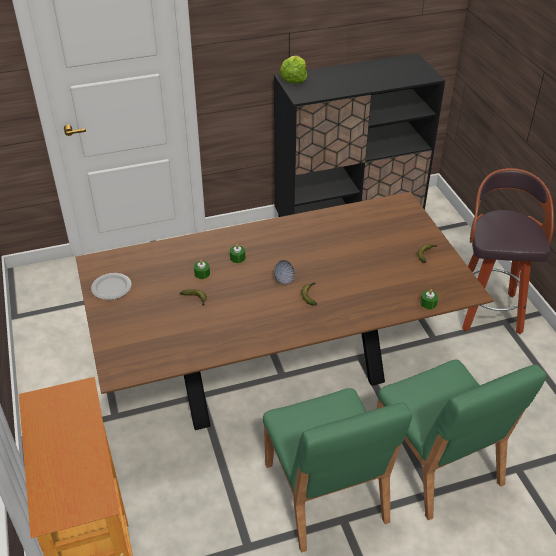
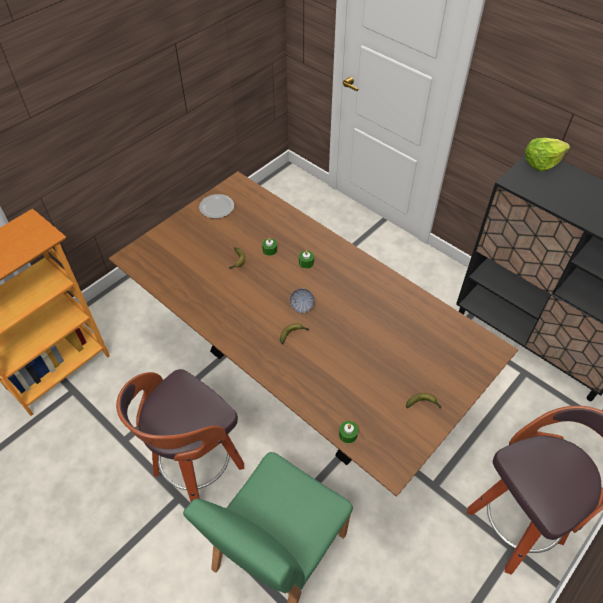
camera: 60 degrees right, 10 degrees up
(325, 494) = (197, 472): green chair -> stool

